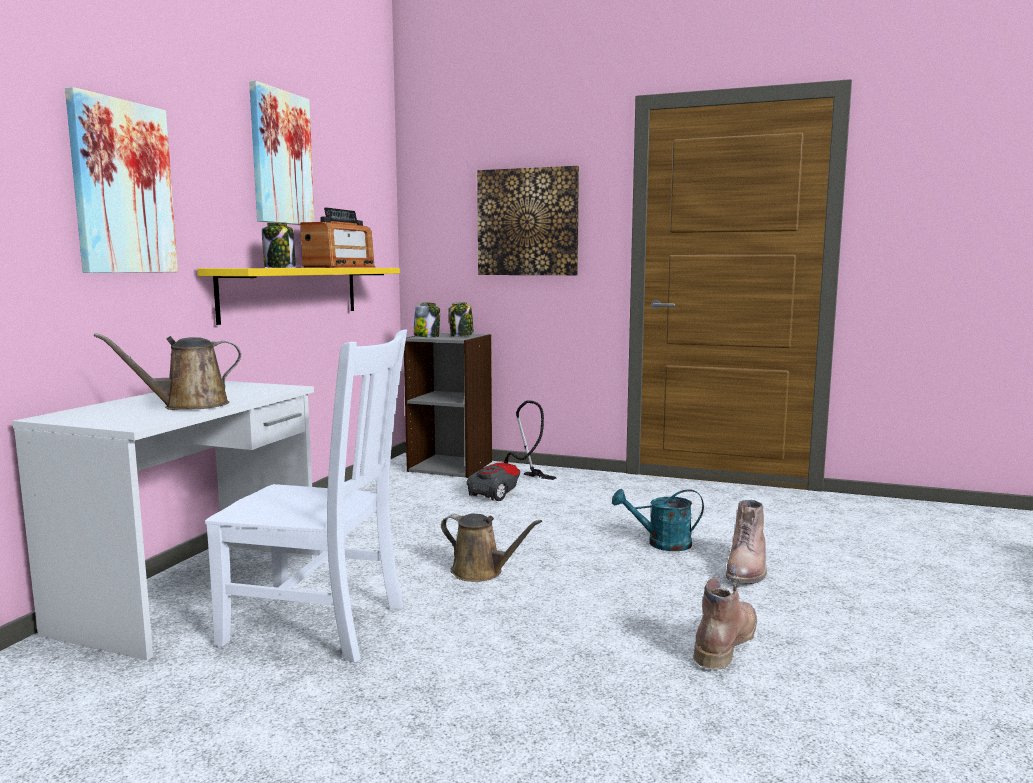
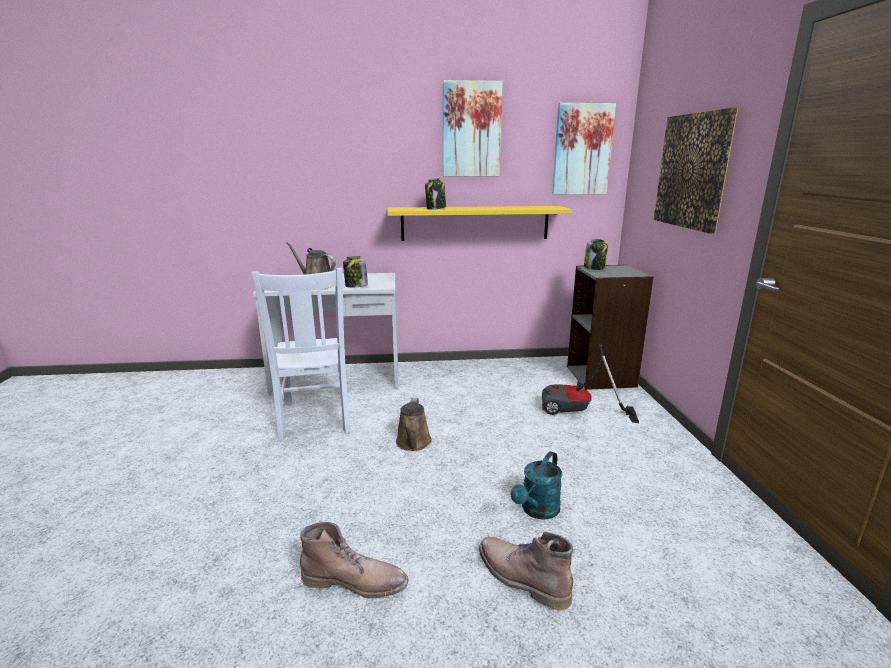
camera: 65 degrees right, 10 degrees up
(122, 187) = (336, 164): picture -> picture (582, 150)
(340, 267) = (510, 207): radio -> none
(461, 336) = (620, 273): jar -> jar (356, 286)
(661, 544) = (537, 511): turquoise watering can -> turquoise watering can turned 120 degrees counterclockwise
(747, 569) = (520, 577): brown boot -> brown boot turned 45 degrees clockwise

